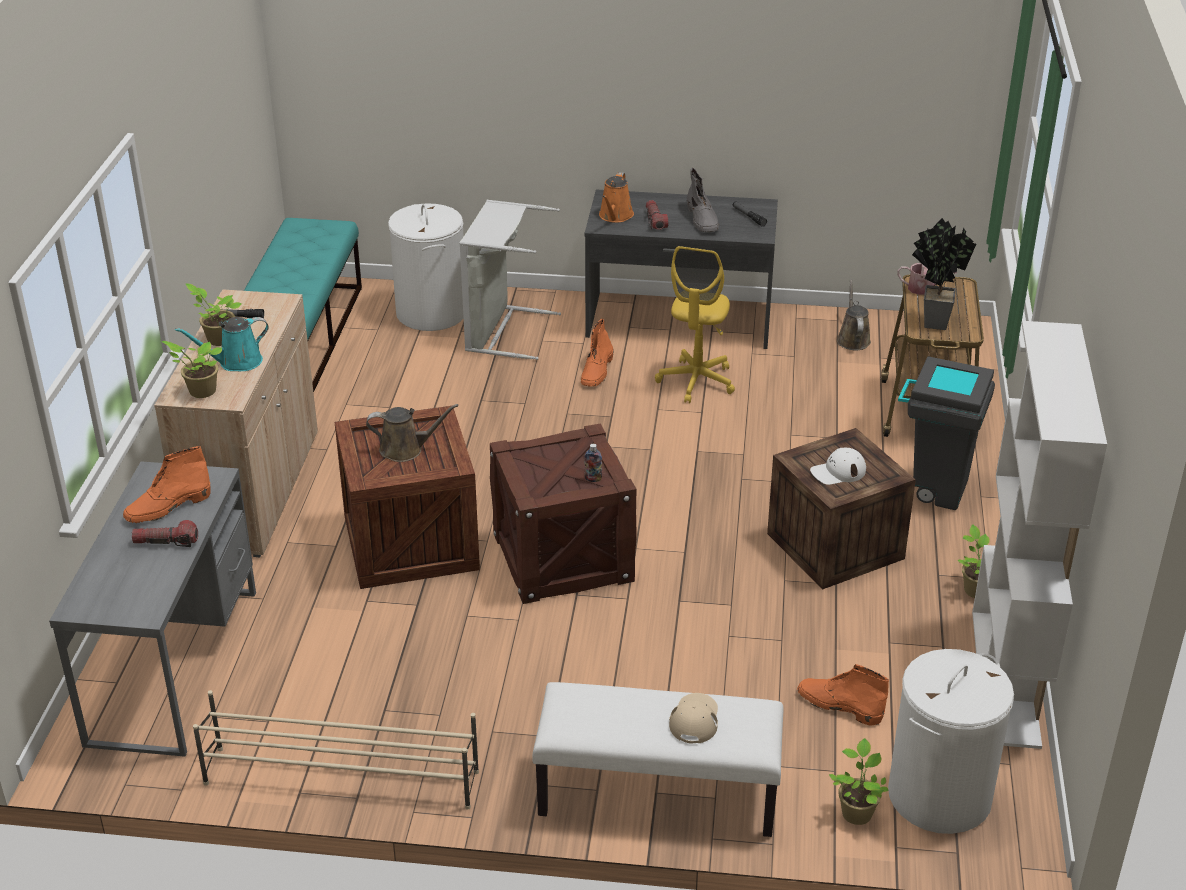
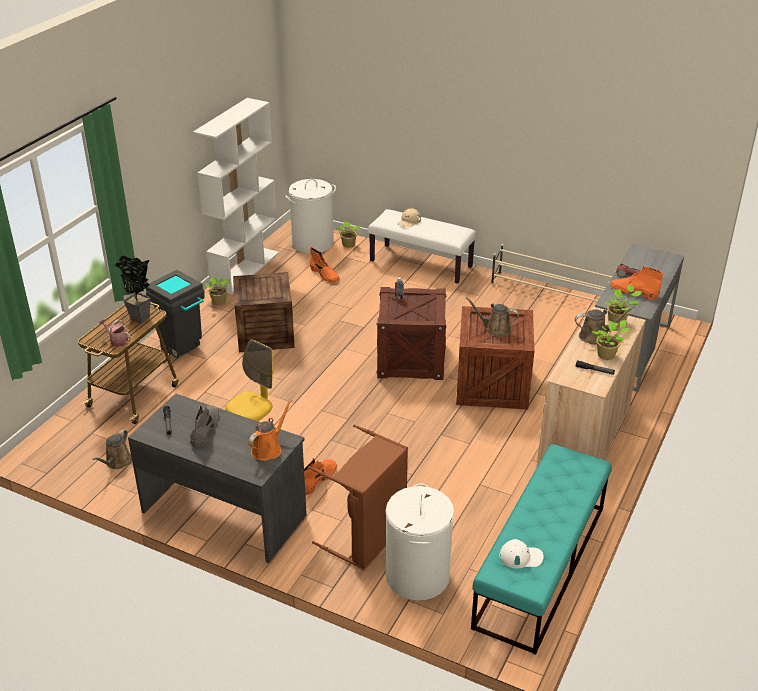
camera: 160 degrees left, 0 degrees up
(167, 507) = (633, 292): orange boot -> orange boot turned 135 degrees counterclockwise
(236, 362) = (595, 336): turquoise watering can -> brown watering can
(502, 331) = (367, 538): grey laundry basket -> brown laundry basket
(655, 221) = (241, 436): flashlight -> none
(838, 472) = (267, 286): white cap -> white cap (521, 557)

